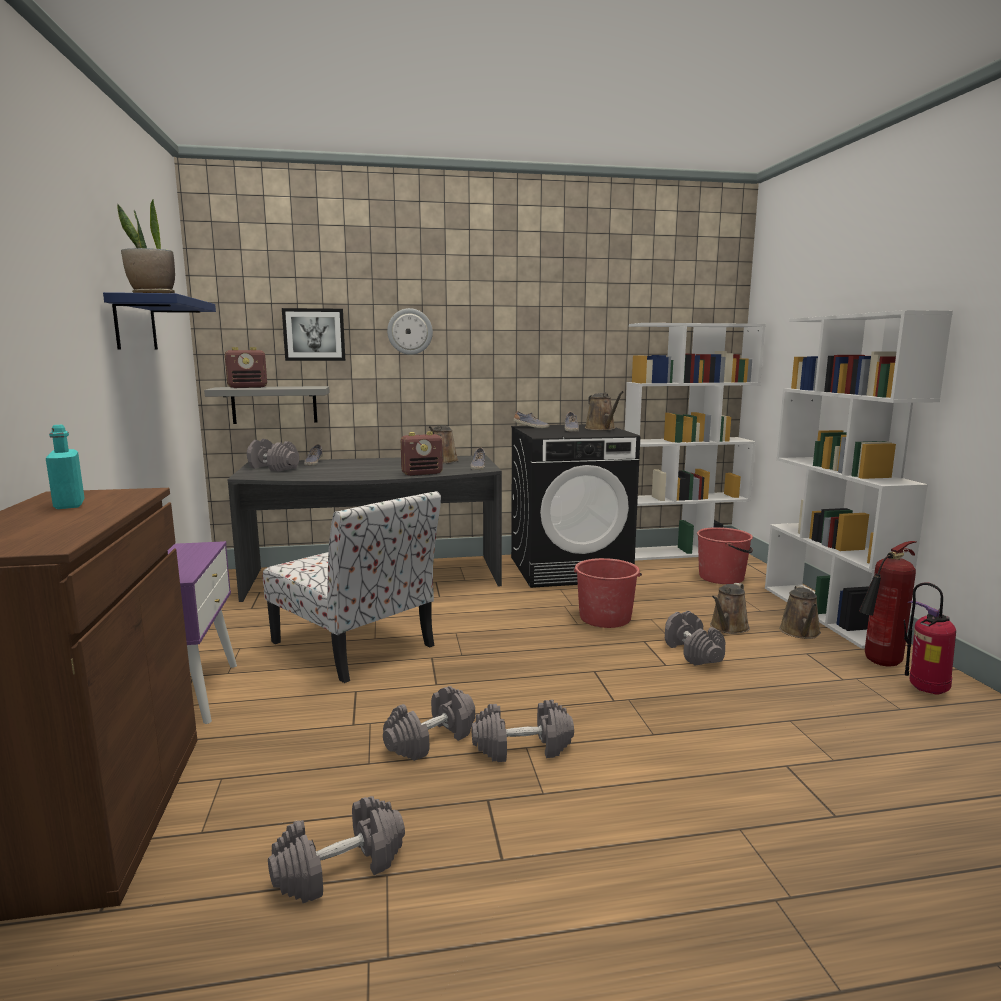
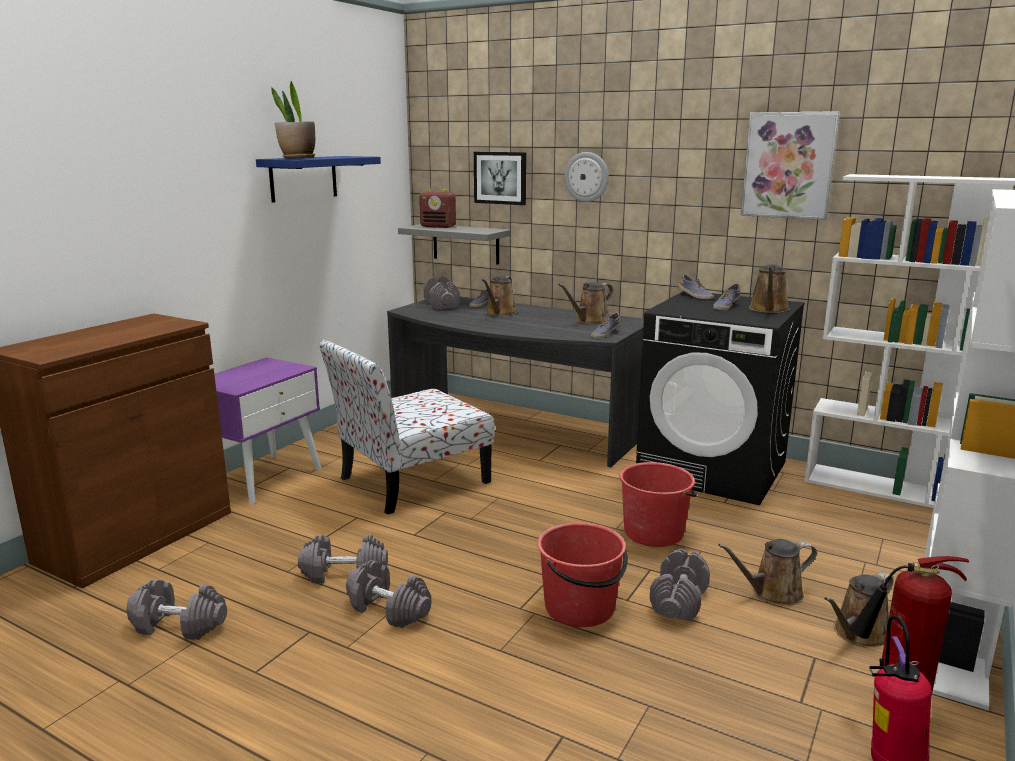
camera: 40 degrees right, 5 degrees up
(69, 505) = (130, 327): turquoise bottle -> none
(349, 466) = (500, 313): none -> brown watering can
(355, 645) = (411, 481): chair -> chair turned 60 degrees clockwise
(422, 473) = (535, 333): radio -> none
(583, 318) = (788, 165): none -> picture
(722, 577) = (887, 536): red bucket -> red bucket (580, 608)

